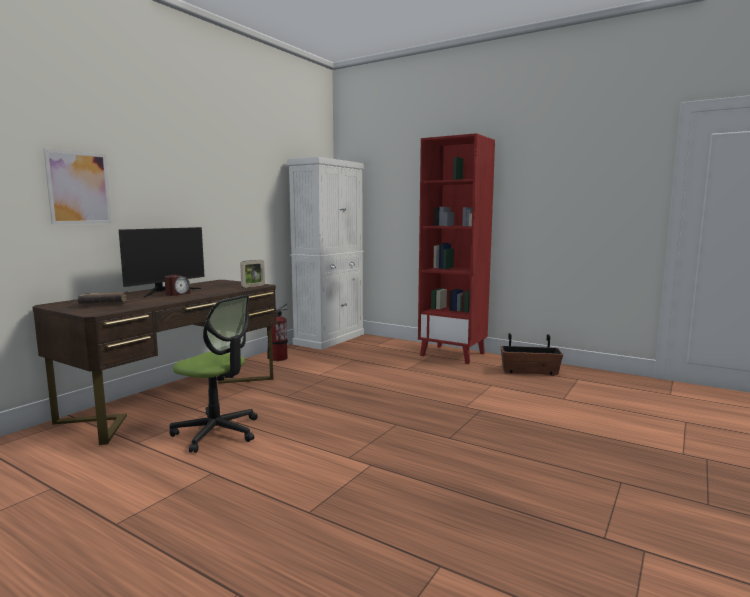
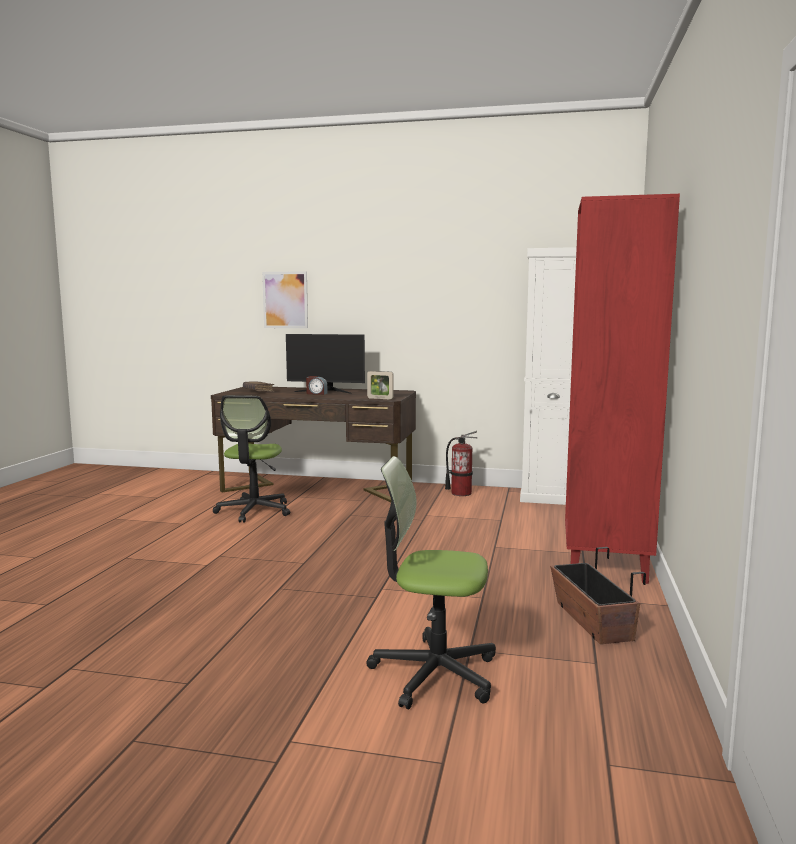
camera: 70 degrees right, 0 degrees up
(593, 410) = (434, 673): none -> office chair

